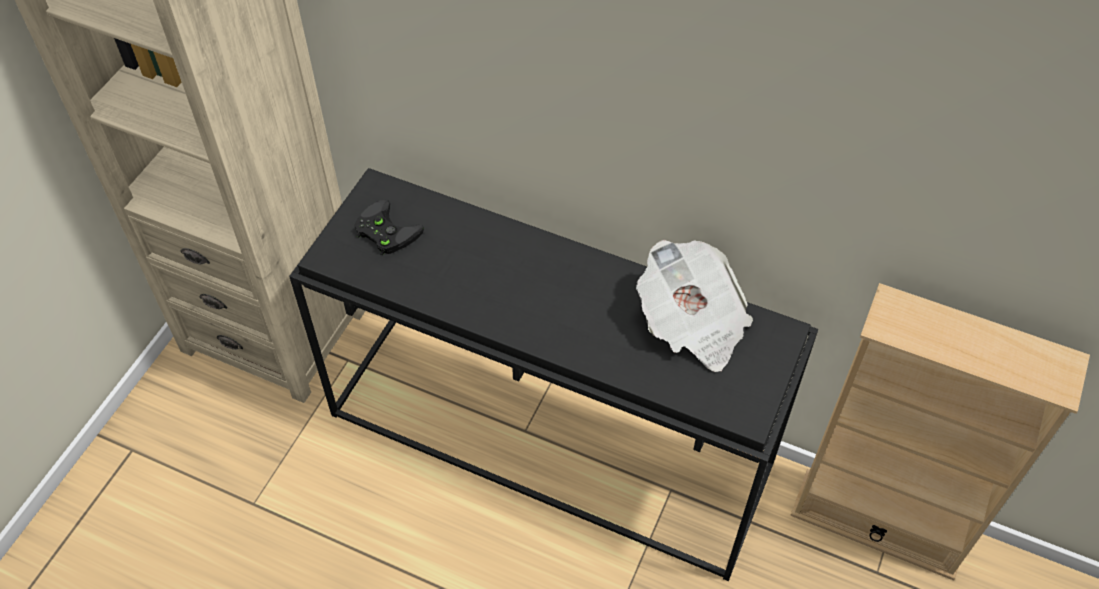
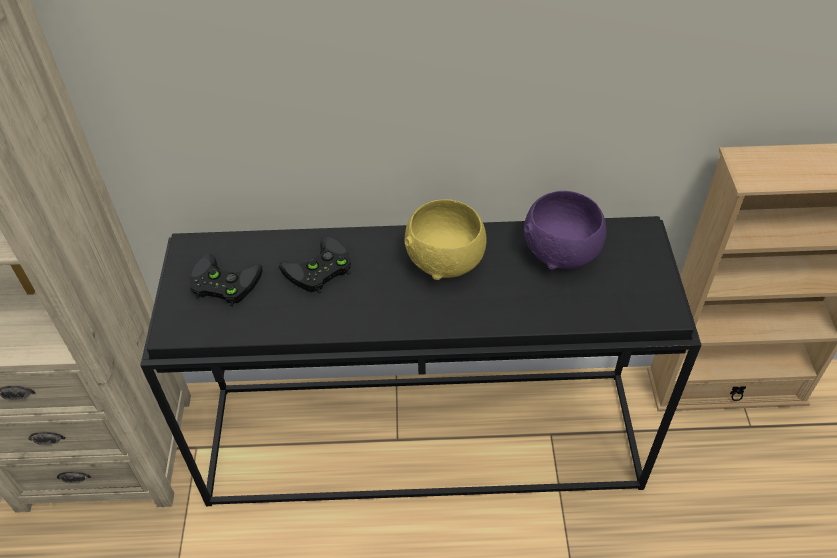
camera: 25 degrees left, 5 degrees down
(468, 252) = (318, 271): none -> black game controller
(583, 288) = (446, 261): none -> yellow bowl
(692, 323) = (562, 253): newspaper -> purple bowl

